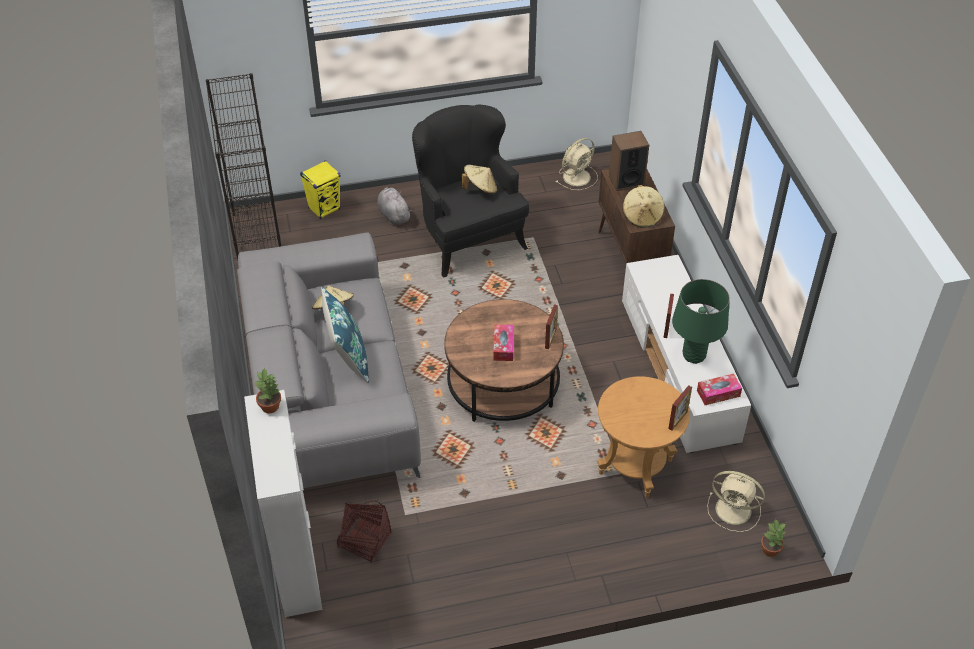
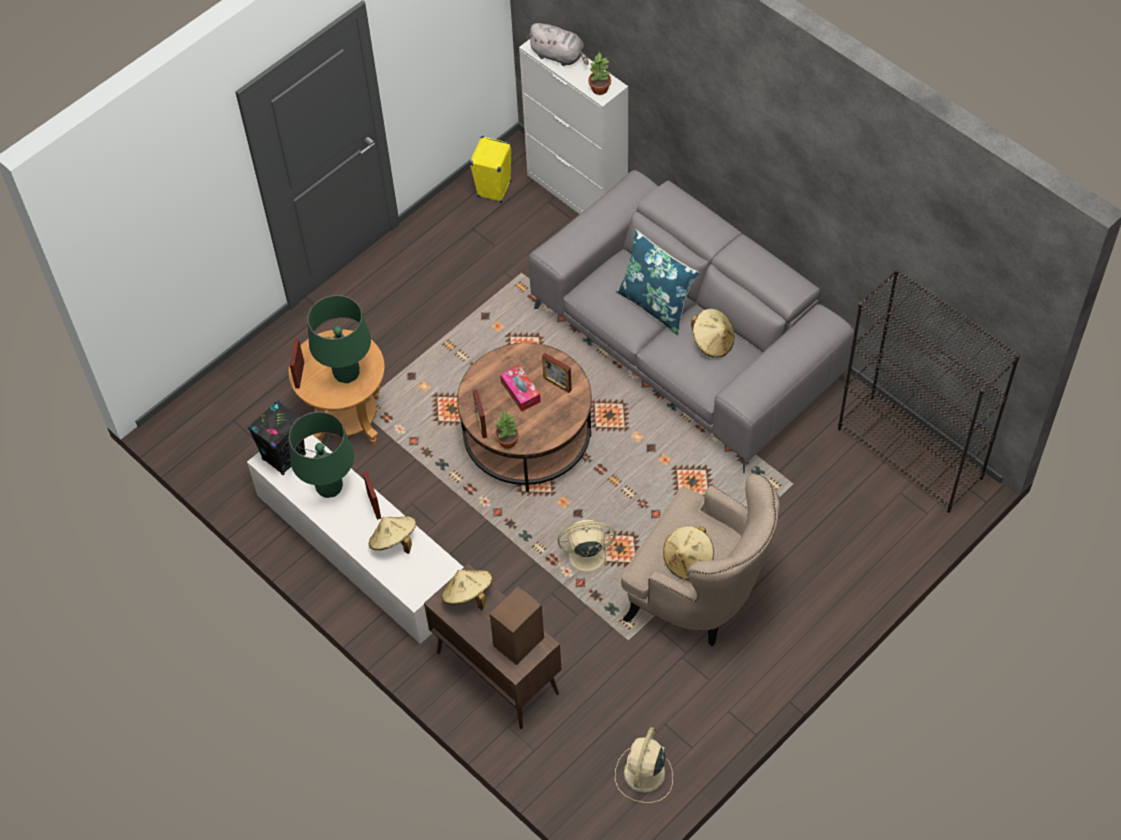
camera: 150 degrees right, 10 degrees up
(324, 209) = (894, 544): yellow speaker -> yellow speaker (494, 189)
(364, 540) = (538, 237): basket -> none
(393, 214) = (811, 581): grey plush toy -> grey plush toy (559, 56)
(468, 238) = (700, 597): black armchair -> beige armchair
(472, 338) = (557, 384): none -> picture frame
(637, 402) = (346, 373): none -> green table lamp
(666, 299) = (394, 542): none -> beige hat
(718, 393) = (284, 457): tissue box -> black speaker
(735, 510) = (235, 428): beige fan -> beige fan (585, 556)
(770, 549) = (187, 408): potted plant -> potted plant (507, 442)

